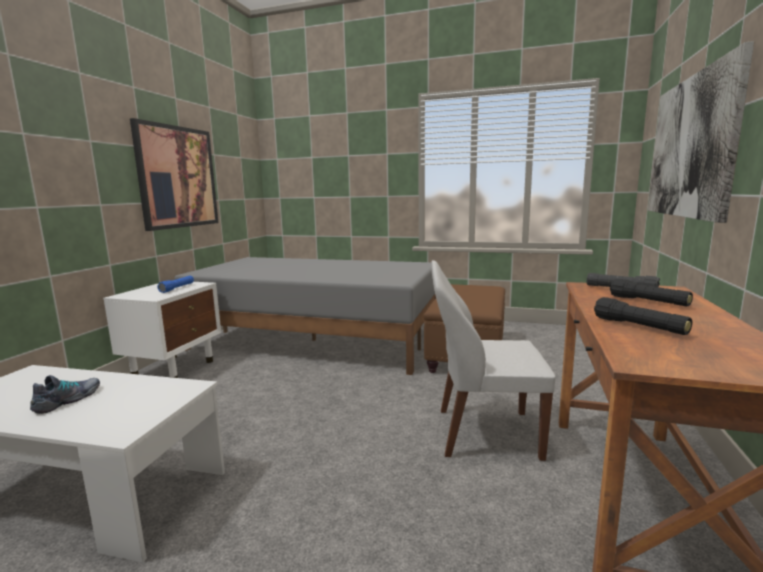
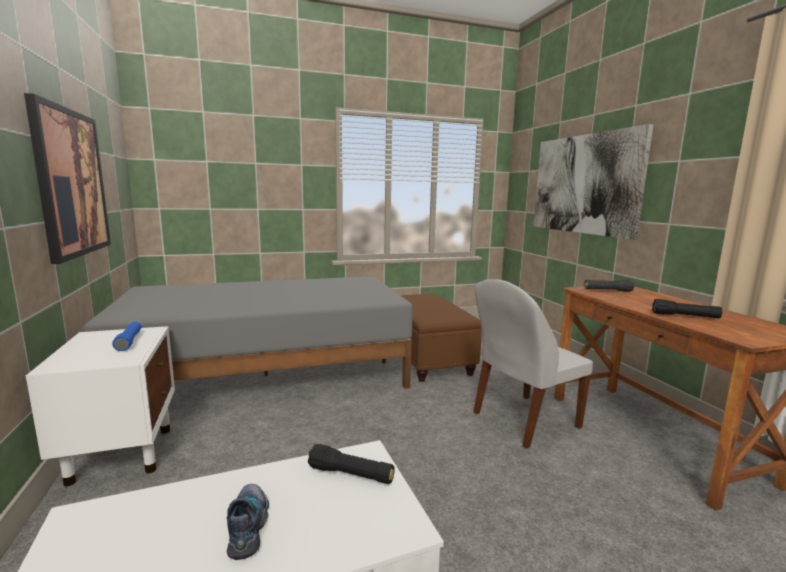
camera: 35 degrees left, 0 degrees up
(648, 302) = (642, 298): black flashlight -> black flashlight (351, 475)

